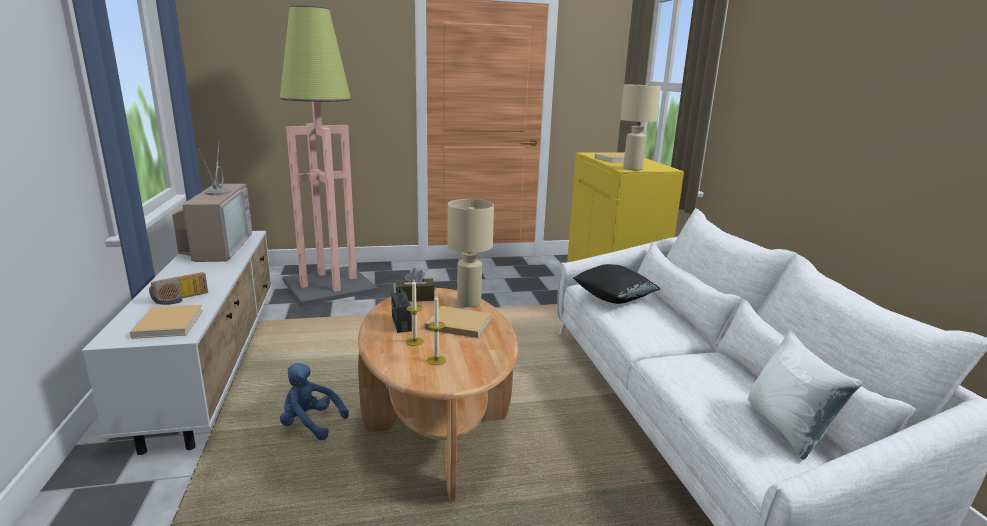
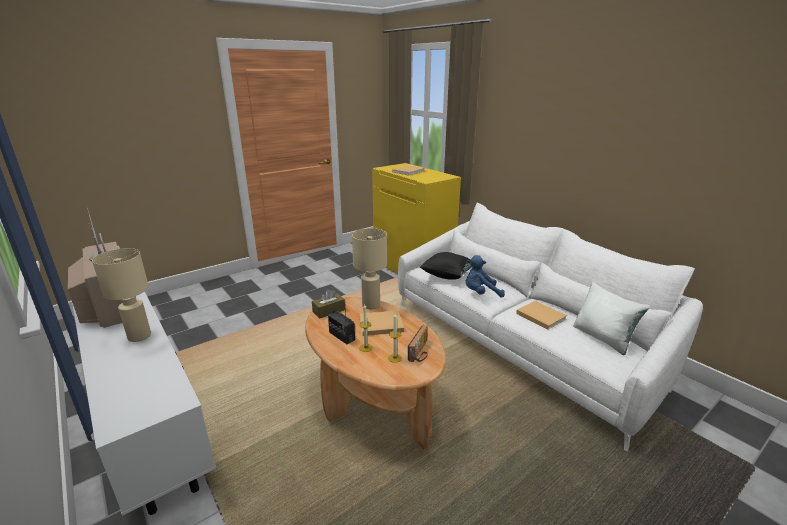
camera: 25 degrees left, 5 degrees up
(169, 323) = (153, 394): beige book -> beige book (539, 315)
(181, 299) = (136, 368): radio -> radio (421, 352)
(310, 424) = (279, 432): blue plush toy -> blue plush toy (481, 293)
(330, 285) = (193, 309): floor lamp -> none
(632, 169) = (429, 180): beige table lamp -> beige table lamp (139, 336)

